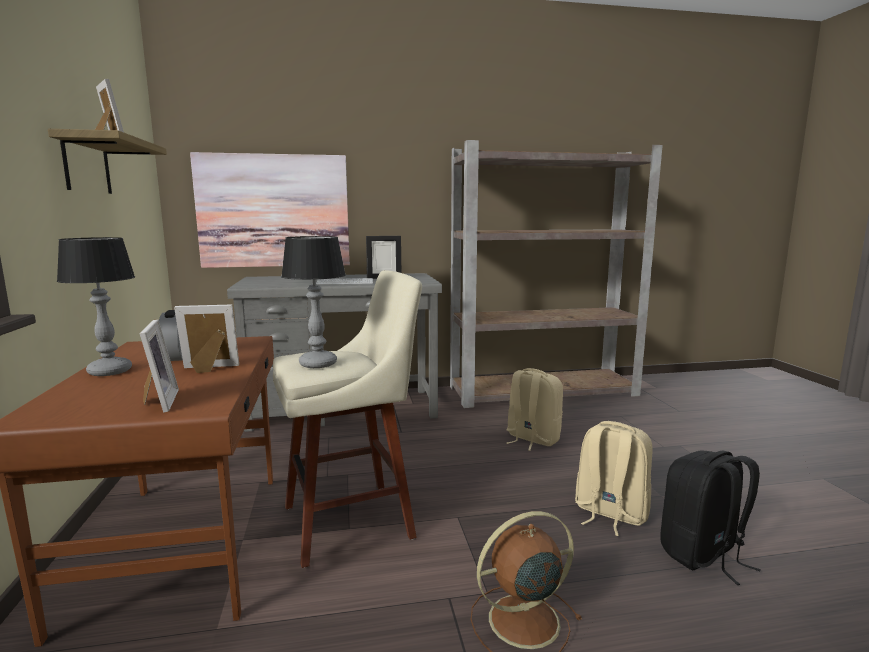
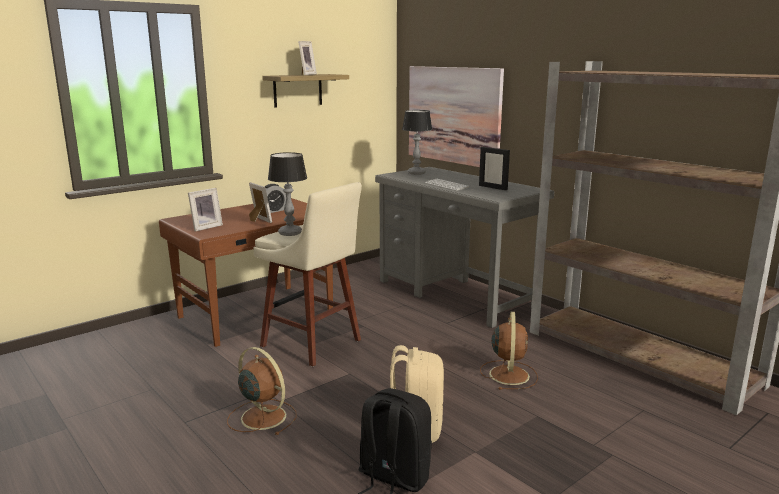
camera: 60 degrees right, 5 degrees up
(111, 371) = (238, 210): table lamp -> table lamp (416, 173)
(532, 439) = (509, 374): beige backpack -> brown fan

